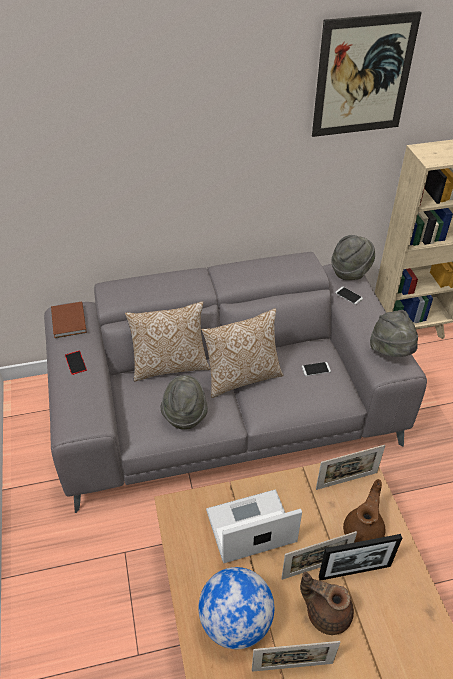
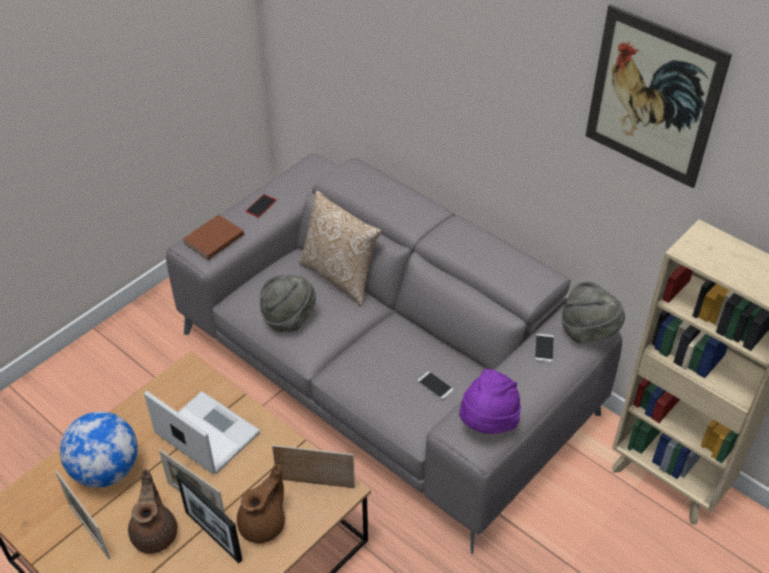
camera: 55 degrees right, 0 degrees up
(68, 322) = (303, 173): brown book -> brown book (212, 239)
(242, 377) = (371, 334): pillow -> none
(346, 481) = (315, 483): picture frame -> picture frame turned 150 degrees clockwise
(363, 531) = (264, 524): brown teapot -> brown teapot turned 45 degrees counterclockwise
(391, 352) = (487, 422): grey hat -> purple hat

